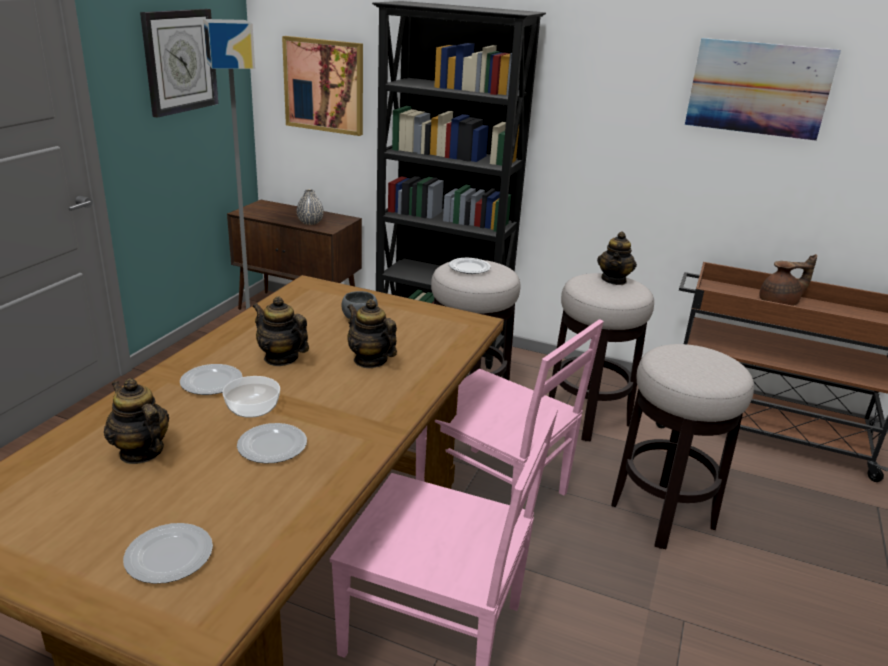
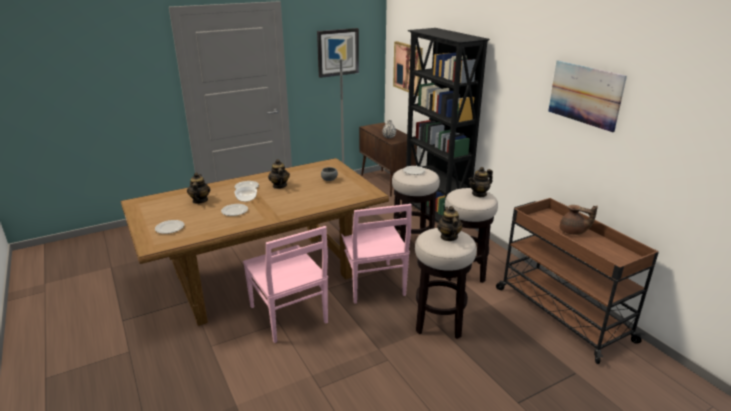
camera: 40 degrees right, 0 degrees up
(370, 360) = (308, 195): teapot -> teapot (448, 237)

